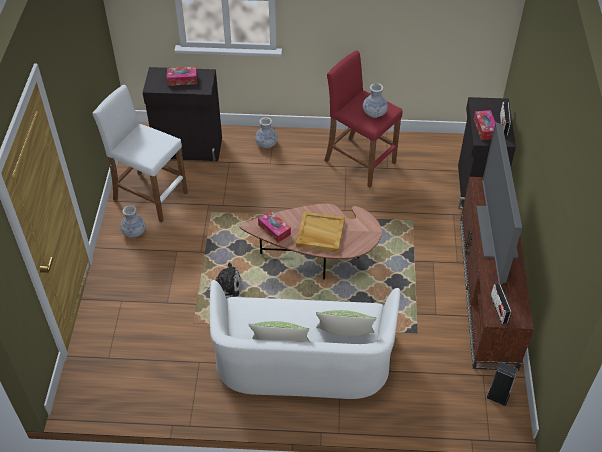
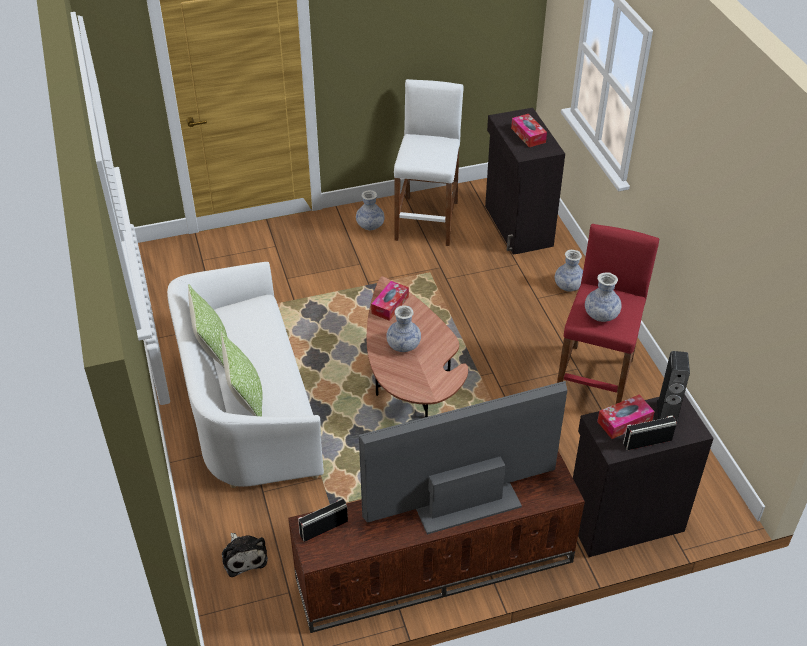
camera: 70 degrees right, 5 degrees down
(225, 286) = (329, 315): plush toy -> plush toy (244, 556)
(320, 233) = (403, 345): beige tray -> vase
(498, 396) = (260, 615): speaker -> speaker (667, 411)

